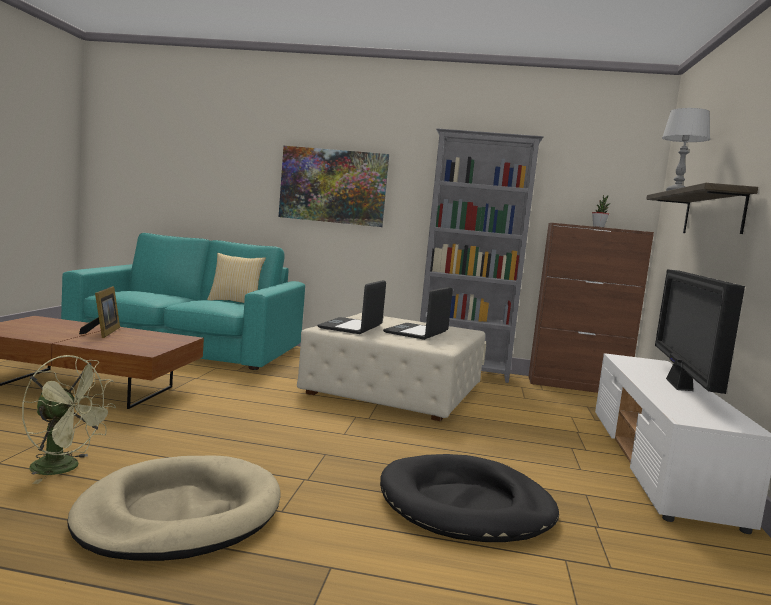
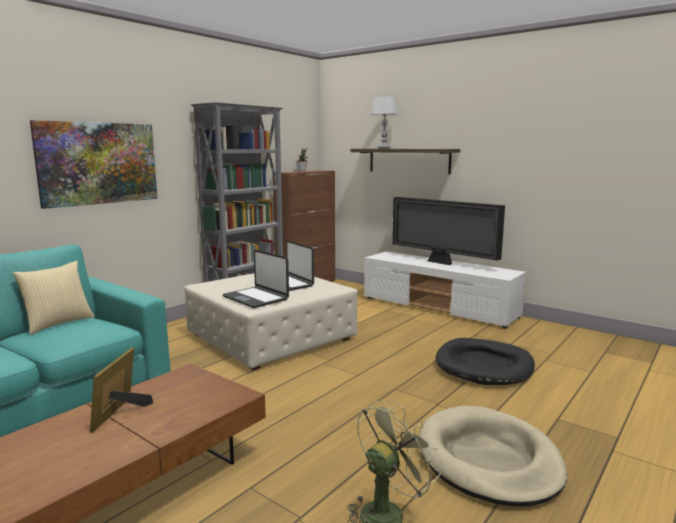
camera: 60 degrees left, 5 degrees up
(103, 332) = (121, 413): picture frame -> picture frame turned 105 degrees counterclockwise

